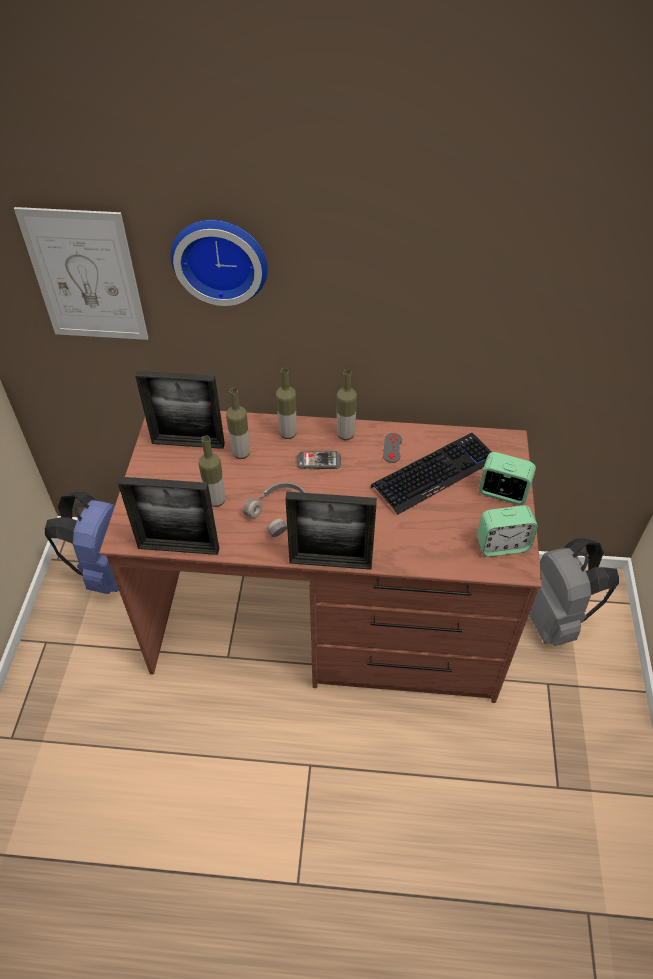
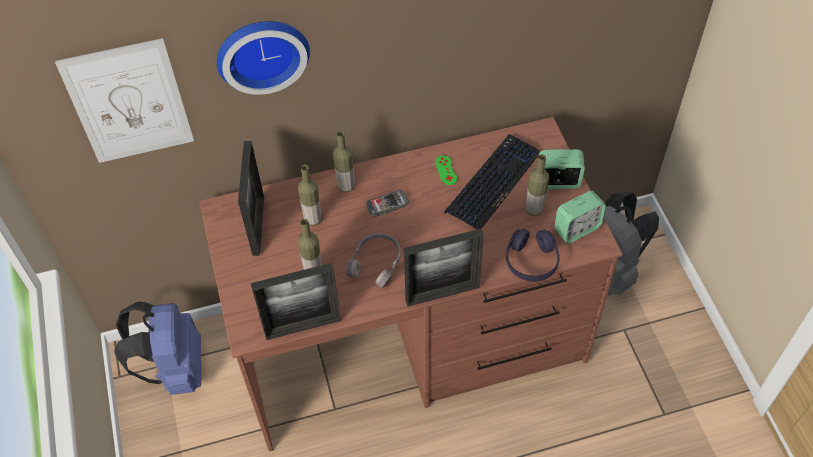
camera: 20 degrees left, 5 degrees up
(188, 443) = (258, 225): picture frame -> picture frame turned 75 degrees counterclockwise
(345, 435) = (399, 171): bottle -> bottle (534, 209)
(392, 448) = (446, 170): grey game controller -> green game controller
(438, 561) = (531, 261): none -> purple headphones

